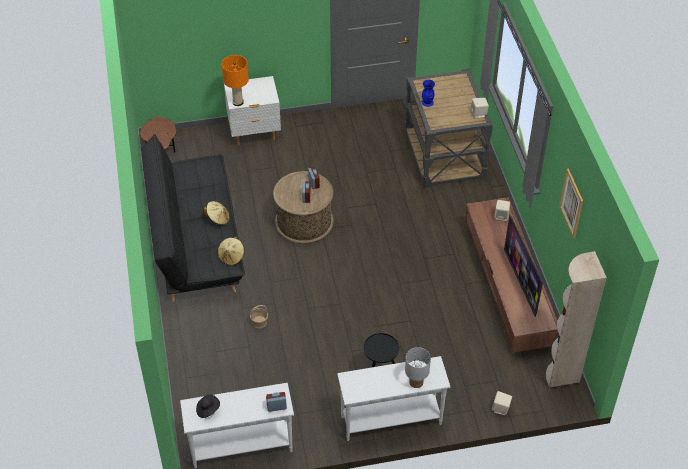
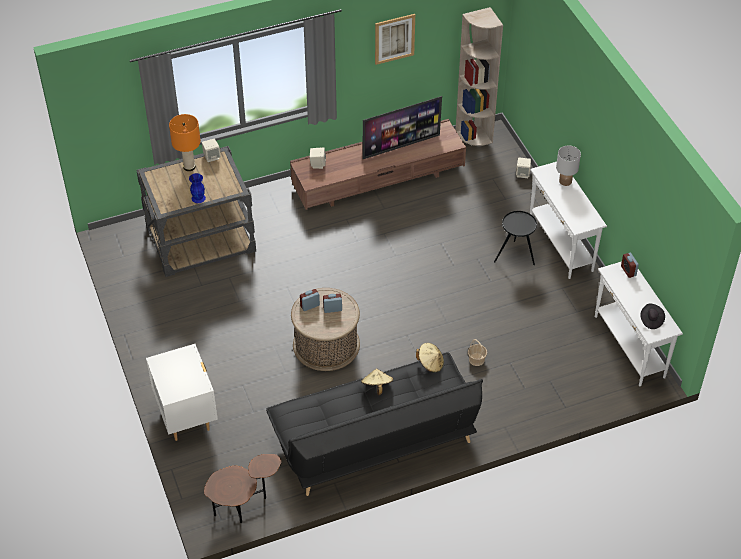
camera: 100 degrees left, 0 degrees up
(237, 102) = (200, 384): orange table lamp -> orange table lamp (189, 167)

